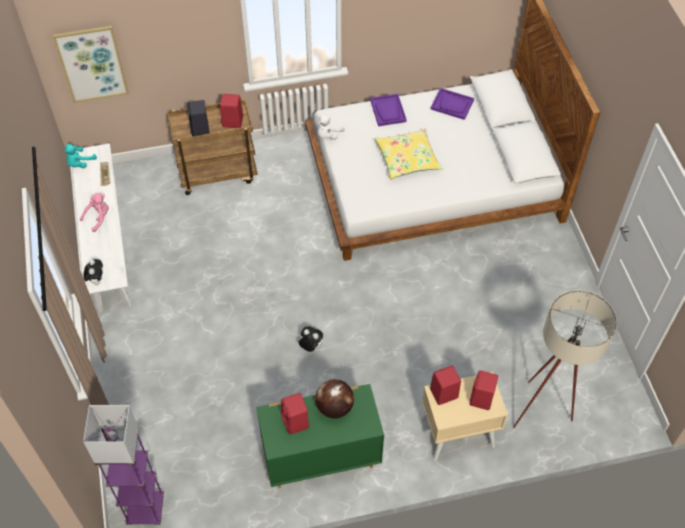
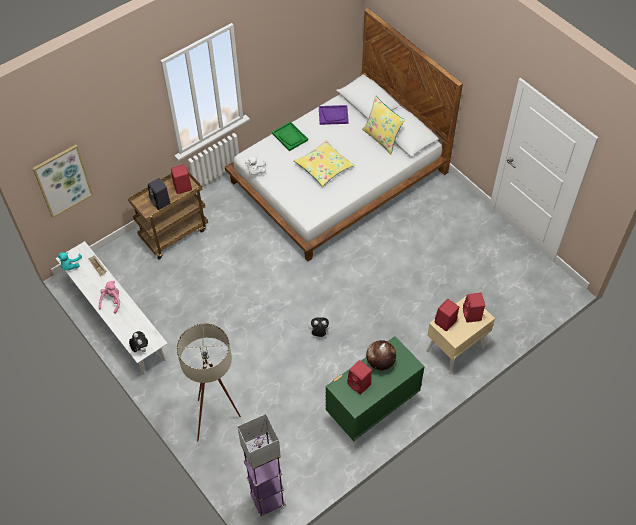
camera: 25 degrees left, 0 degrees up
(388, 111) = (290, 137): purple tray -> green tray
(494, 150) = (382, 138): none -> yellow pillow
(545, 412) = (505, 310): beige floor lamp -> beige floor lamp (218, 419)

